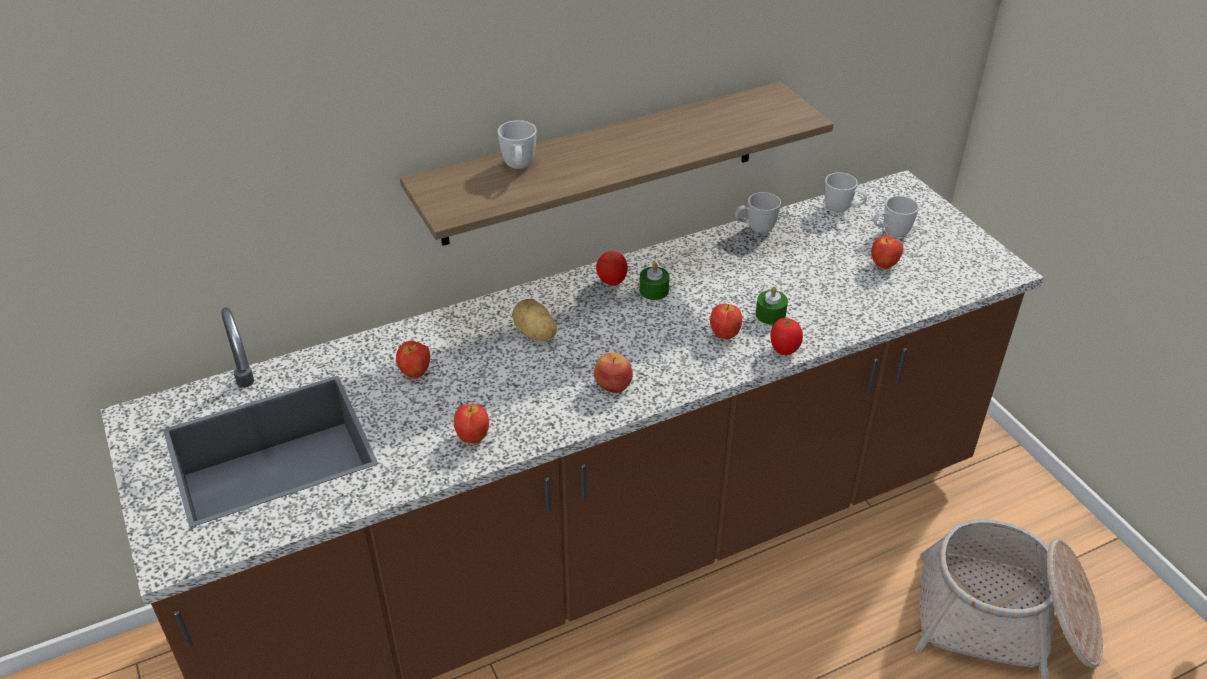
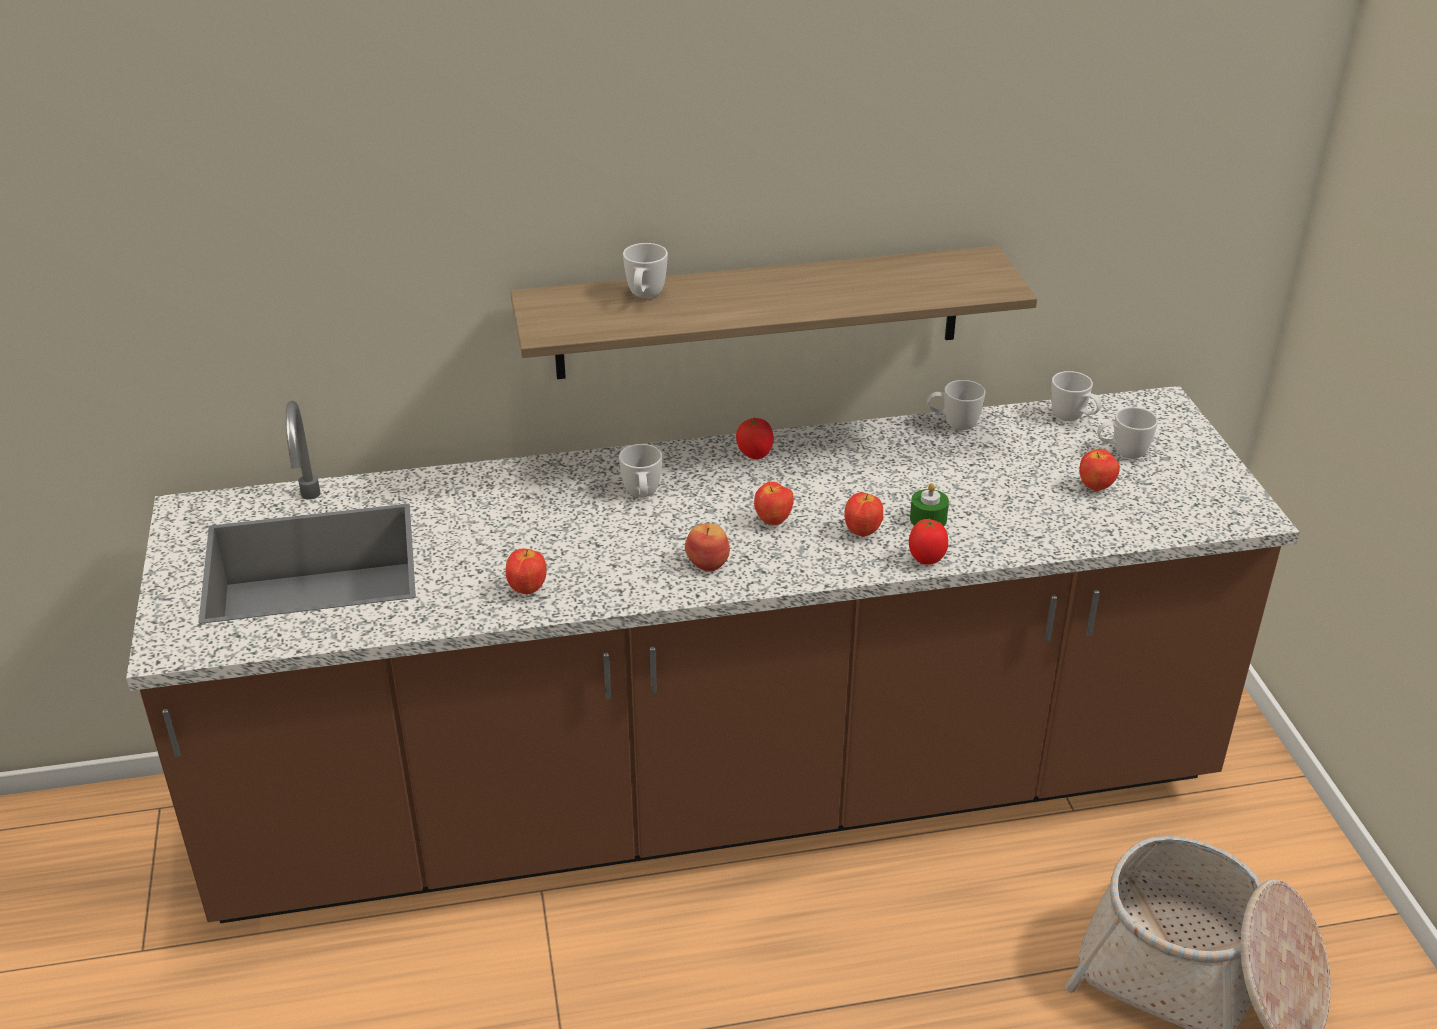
camera: 15 degrees right, 5 degrees down
(415, 373) = (493, 515): apple -> apple (773, 521)
(535, 334) = (642, 496): potato -> white mug
(654, 290) = (800, 472): green candle -> none

